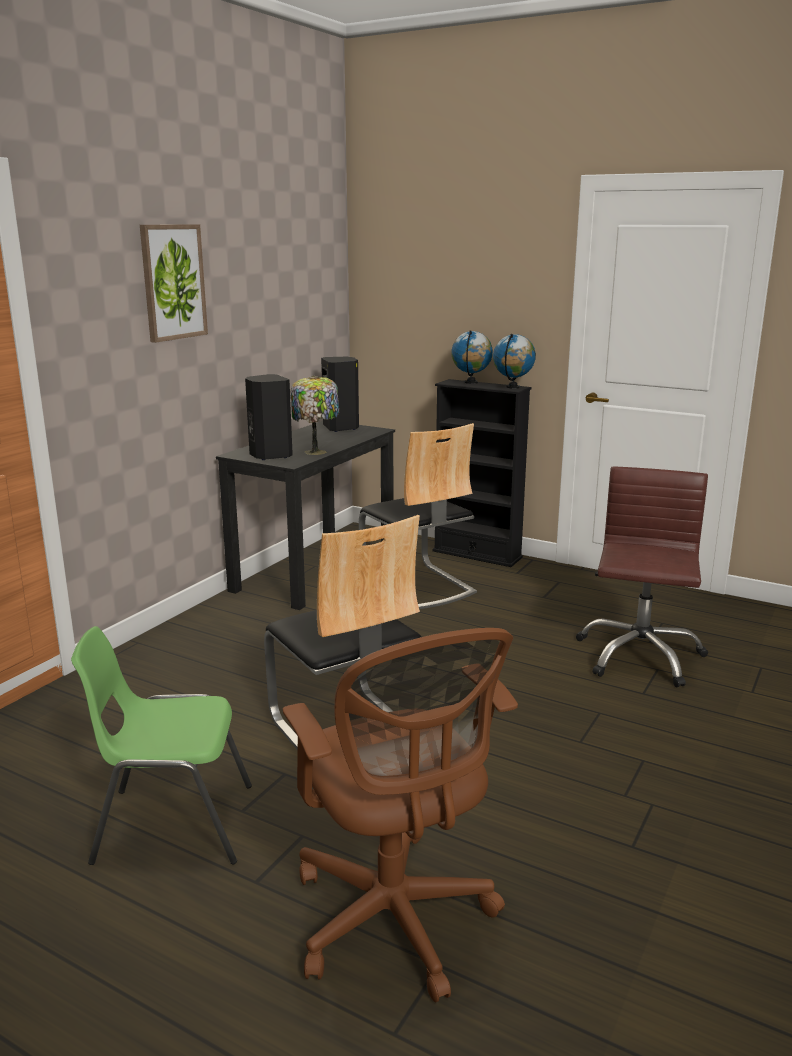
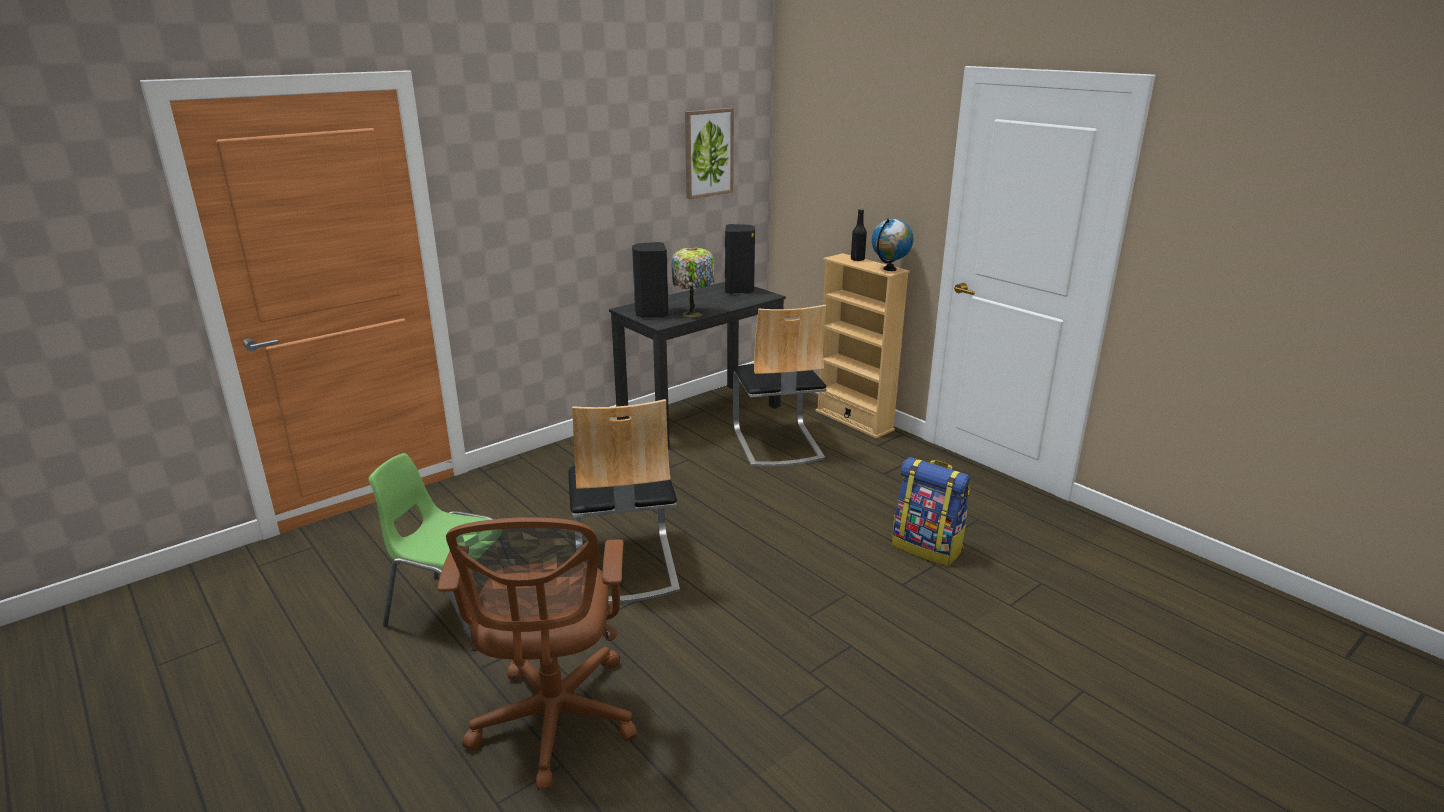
camera: 20 degrees right, 5 degrees up
(173, 282) = (569, 161): picture -> picture (708, 153)
(471, 382) = (857, 259): globe -> black bottle
(477, 554) = (854, 420): black bookcase -> beige bookcase
(638, 655) = (928, 547): brown office chair -> backpack

